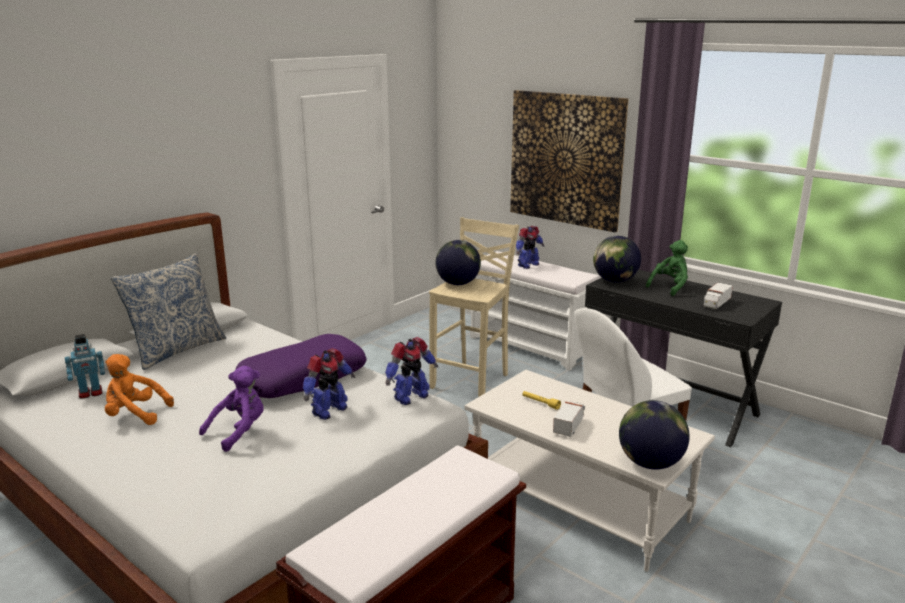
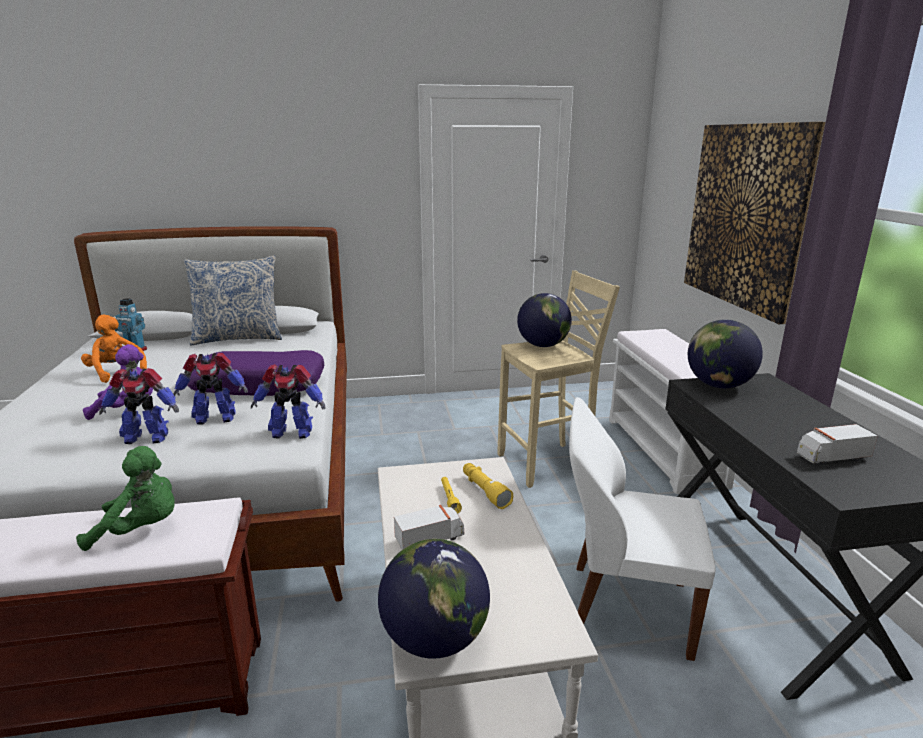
camera: 40 degrees right, 0 degrees up
(527, 265) = (673, 349): toy robot -> toy robot (146, 437)
(551, 391) = (484, 491): none -> yellow flashlight
(669, 287) = (791, 414): green plush toy -> green plush toy (141, 529)

